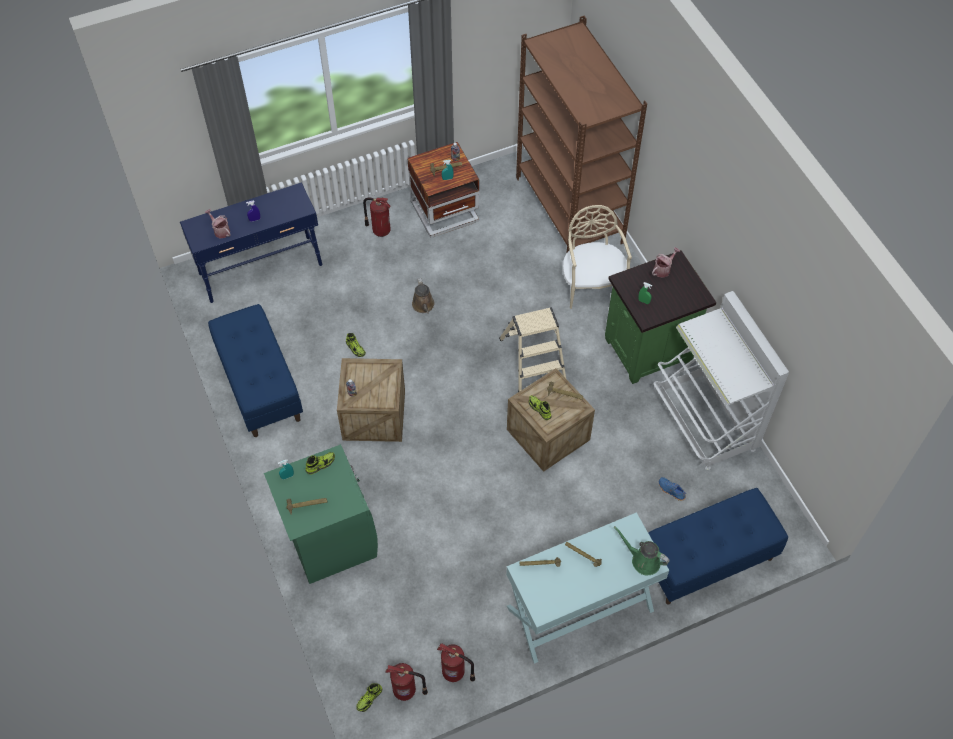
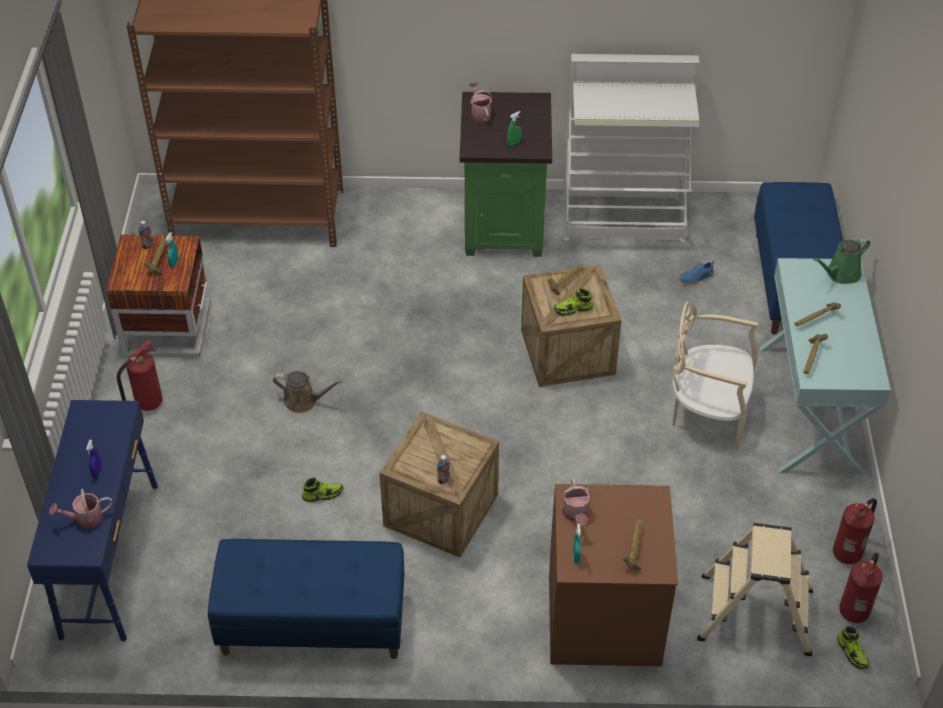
camera: 65 degrees left, 10 degrees down
(320, 464) = (576, 514): shoe -> watering can
(328, 538) = (602, 622): green washing machine -> brown washing machine
(532, 360) = (455, 328): beige step ladder -> beige step ladder (755, 615)
(592, 285) = (383, 238): beige chair -> beige chair (708, 412)

